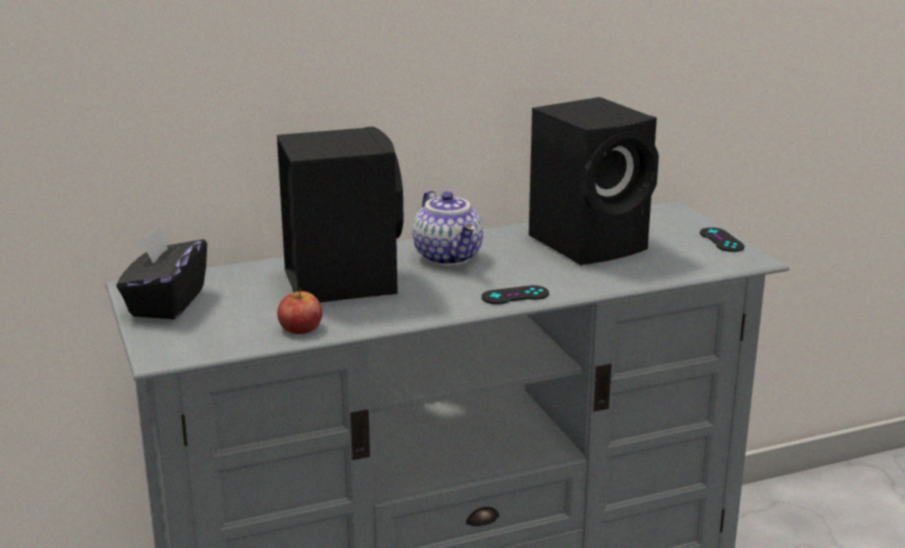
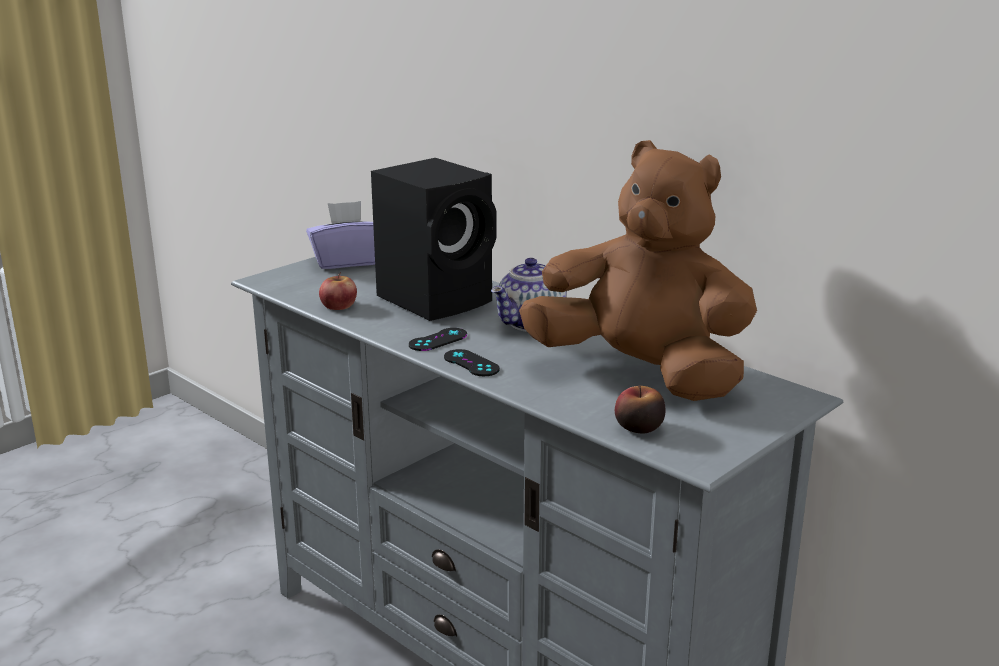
camera: 65 degrees right, 0 degrees up
(166, 303) = (348, 261): black tissue box -> purple tissue box
(591, 243) = (641, 373): black speaker -> brown plush toy
(687, 264) = (639, 427): none -> apple
(721, 240) = (738, 436): black game controller -> black game controller (438, 340)

